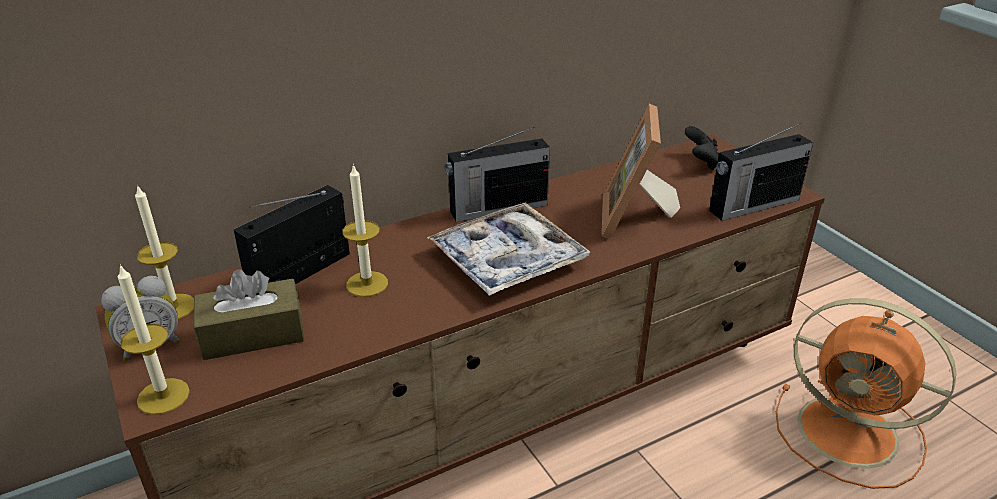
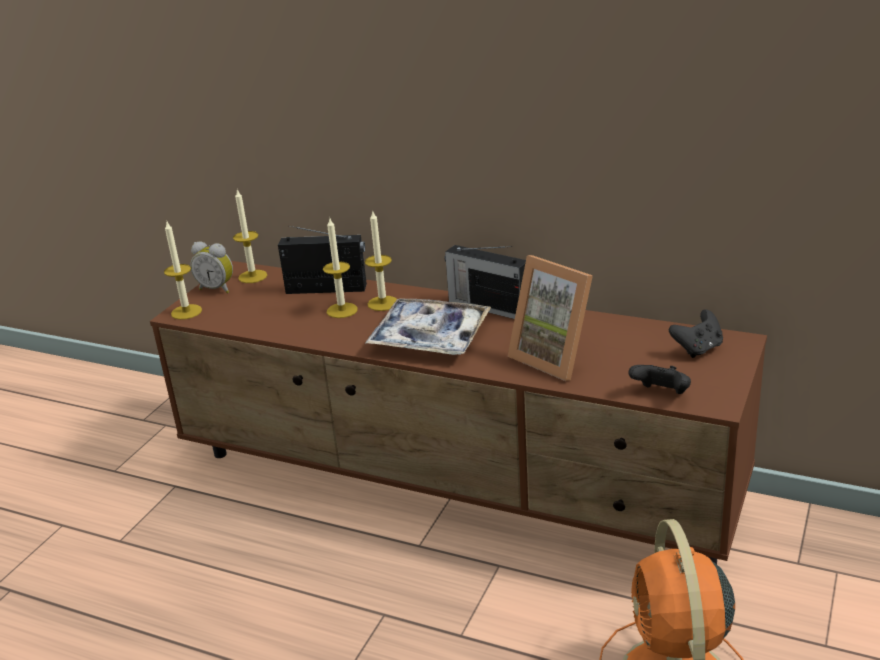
camera: 55 degrees right, 5 degrees down
(253, 334) = (257, 306): brown tissue box -> none
(395, 255) = (383, 303): none -> candle
(635, 219) = (555, 357): picture frame -> picture frame turned 105 degrees counterclockwise
(752, 205) = (661, 394): radio -> black game controller

